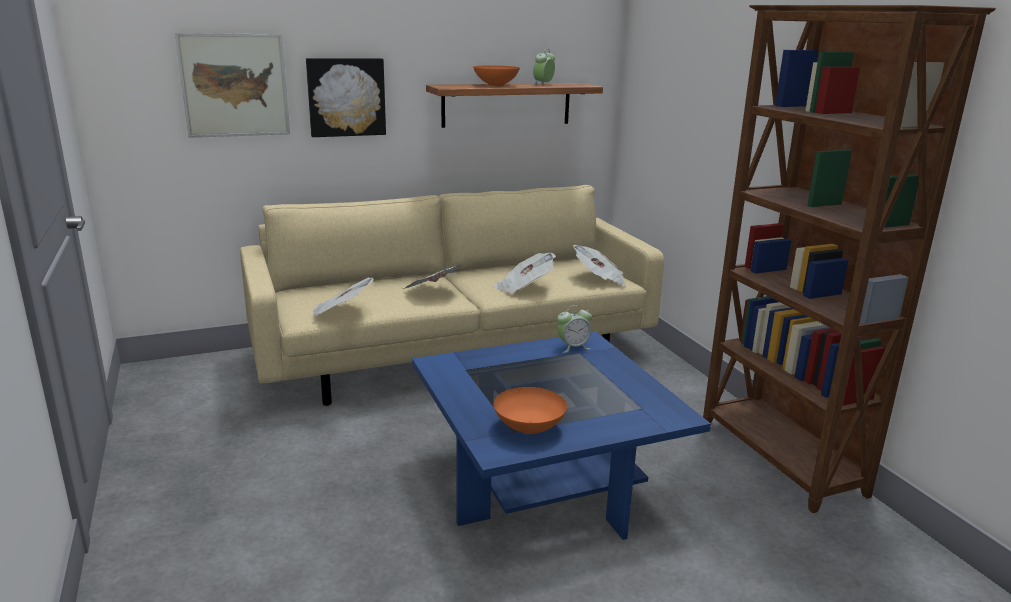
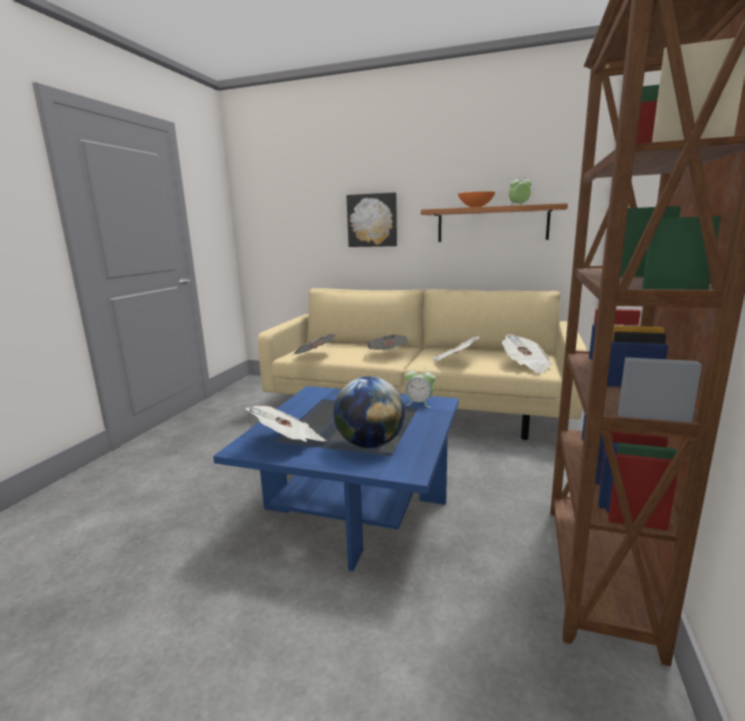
camera: 40 degrees right, 5 degrees down
(235, 85) = (308, 214): picture -> none
(530, 427) = (289, 442): orange bowl -> newspaper
(606, 403) = (370, 444): none -> globe

